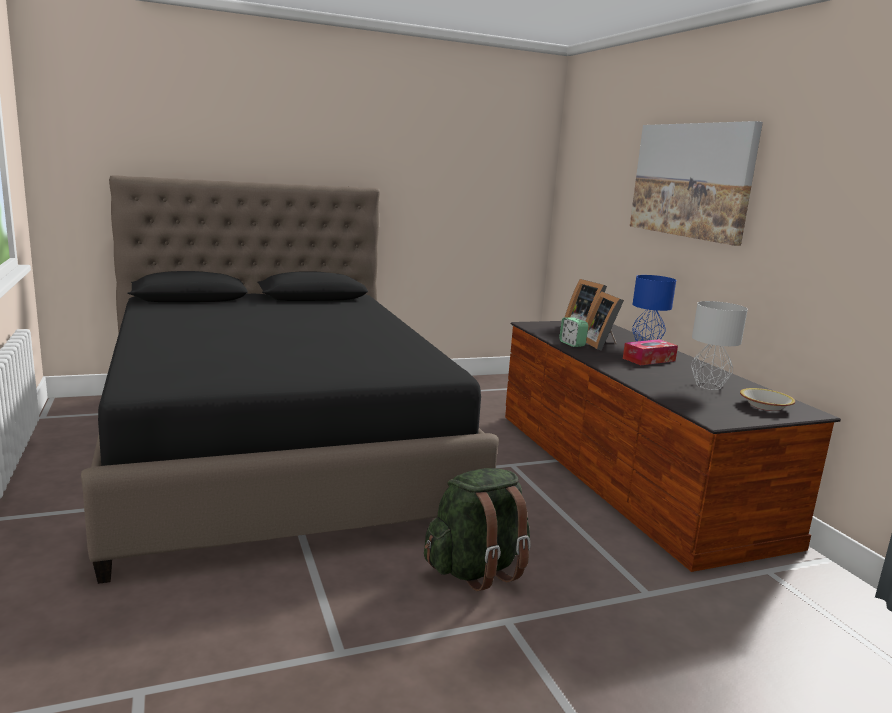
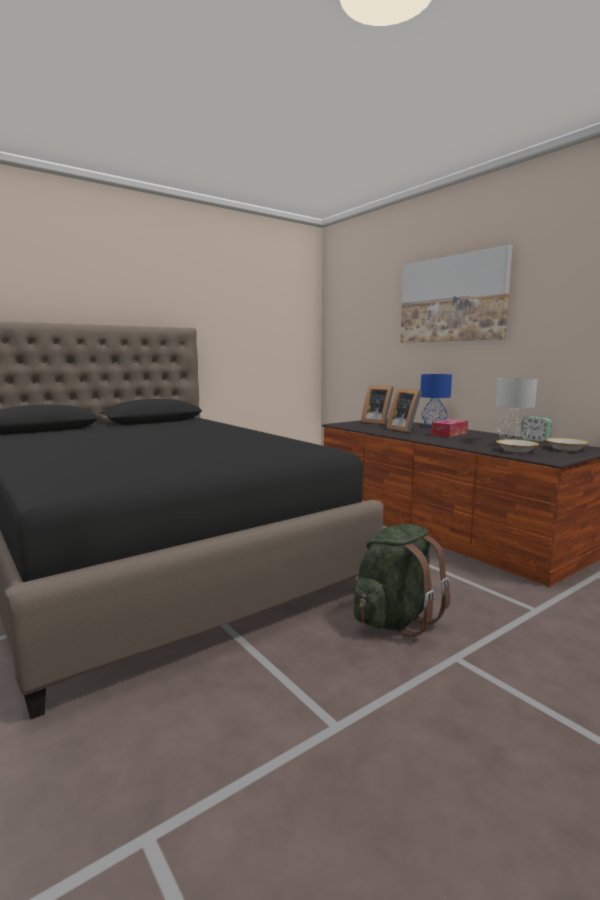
camera: 15 degrees left, 5 degrees down
(572, 344) = (384, 431): alarm clock -> alarm clock (535, 440)
(693, 399) = (516, 450): none -> bowl

